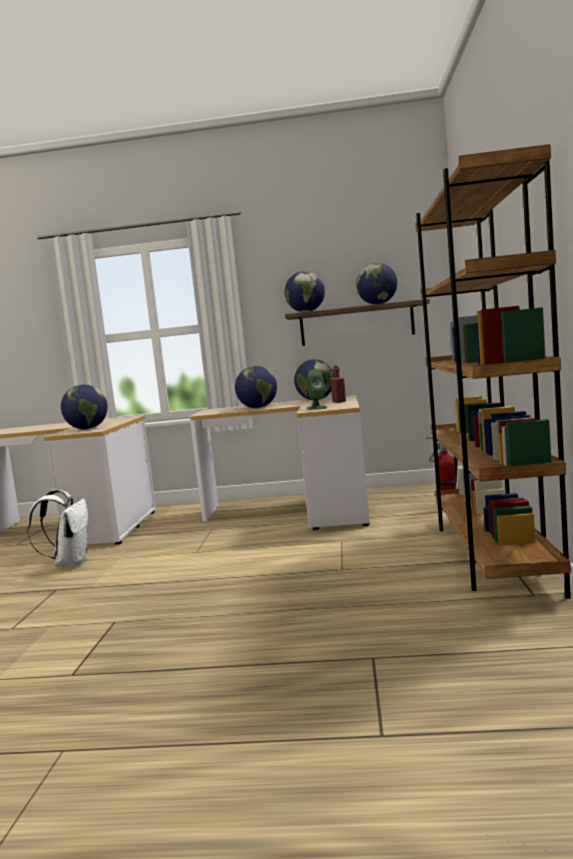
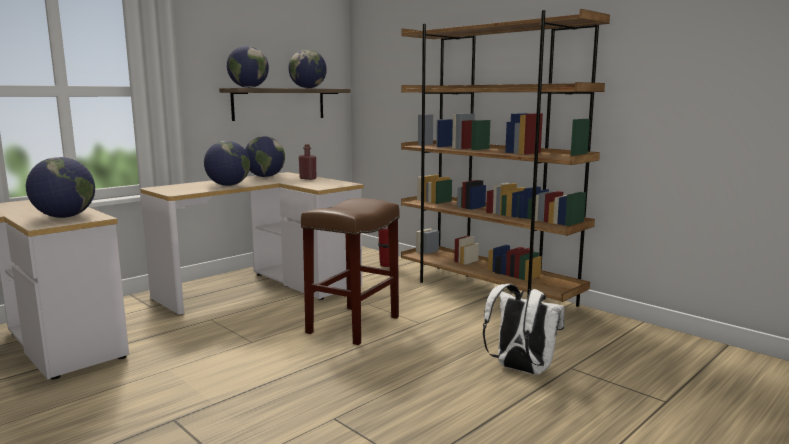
camera: 50 degrees left, 5 degrees up
(70, 563) = (110, 392): white backpack -> white backpack (520, 369)
(286, 557) = (353, 325): none -> brown stool
(317, 408) = (318, 185): green speaker -> none

